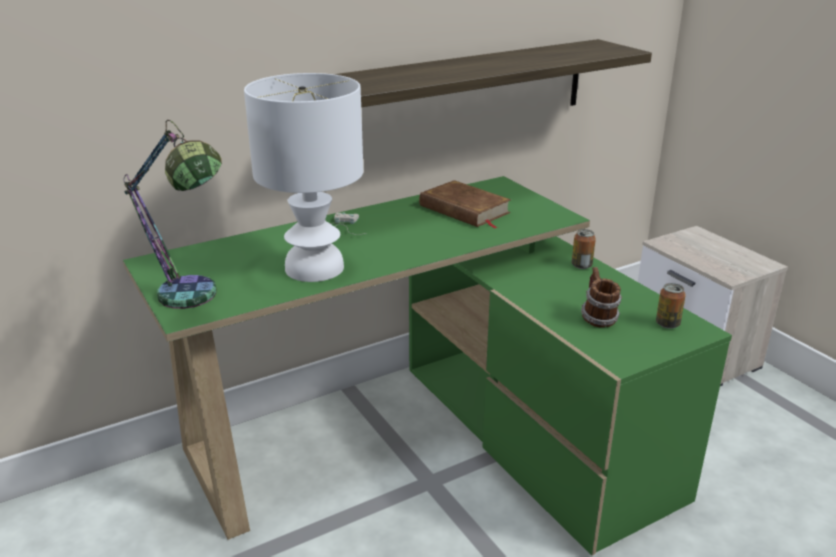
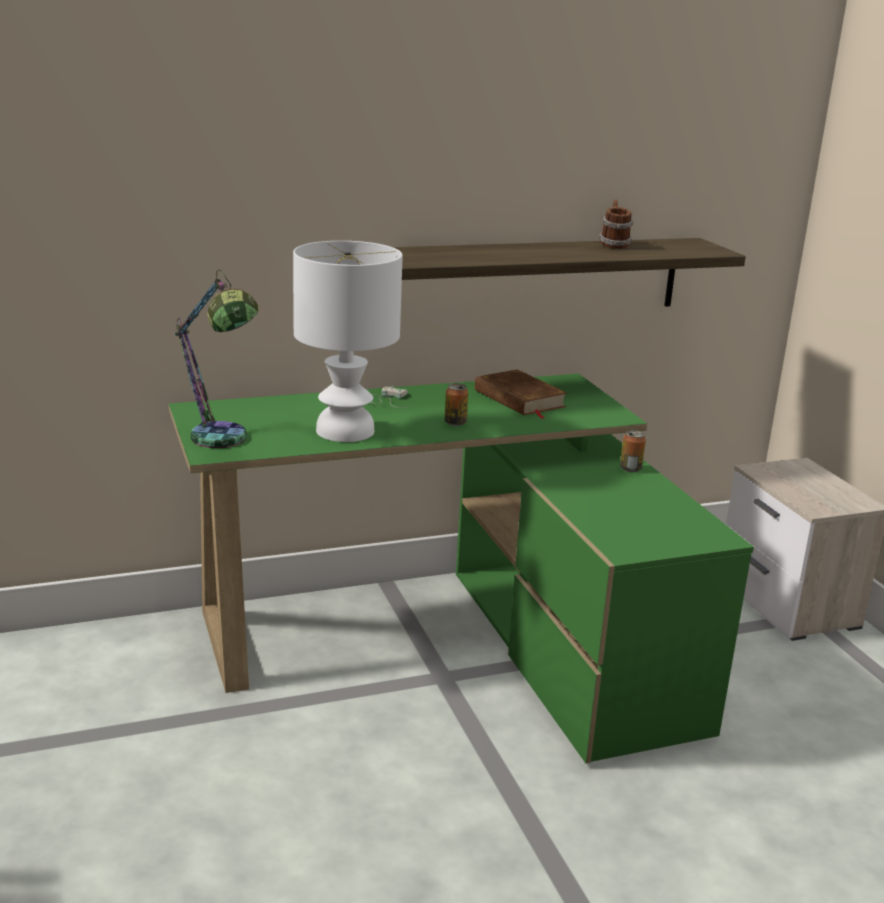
camera: 10 degrees right, 5 degrees down
(597, 318) = (620, 515): mug -> mug (613, 245)
(667, 324) = (690, 529): can -> can (455, 423)

